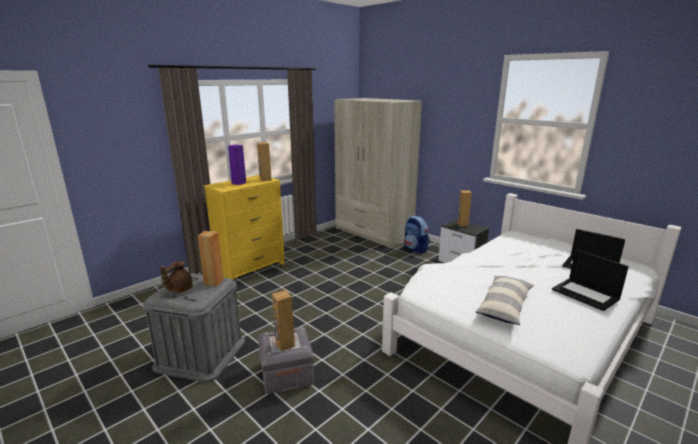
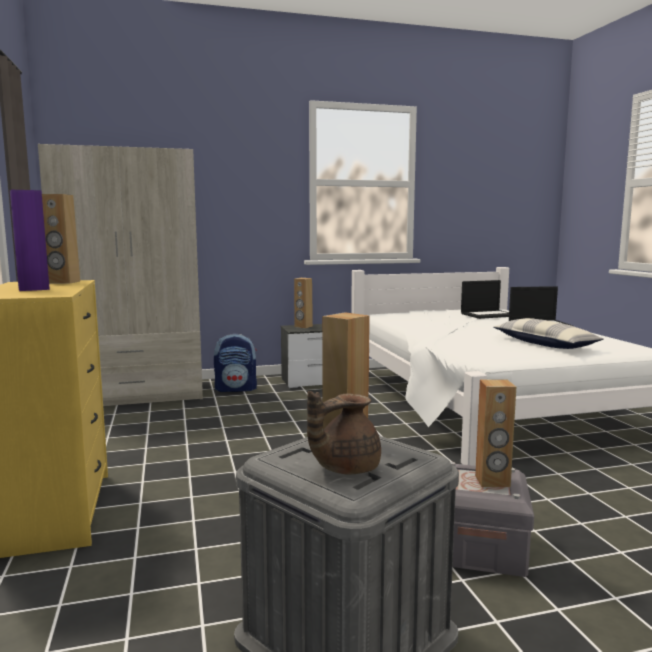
camera: 60 degrees left, 10 degrees down
(178, 289) = (344, 468): brown teapot -> brown teapot turned 90 degrees clockwise

